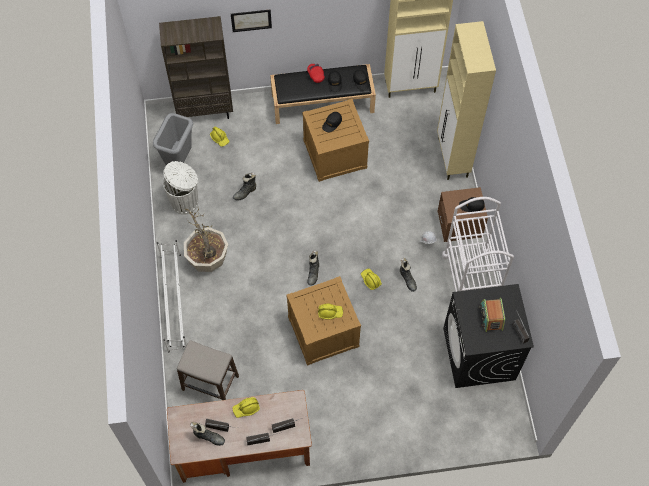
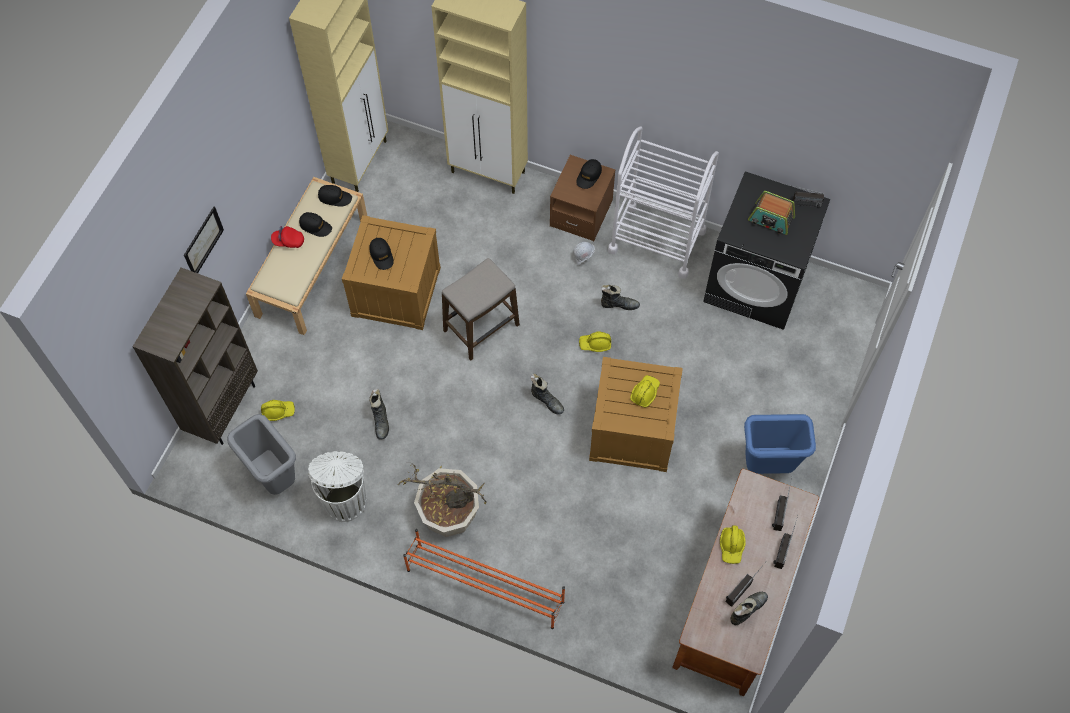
camera: 60 degrees left, 0 degrees up
(174, 301) = (484, 585): white shoe rack -> orange shoe rack
(210, 383) = (626, 597): stool -> stool (481, 328)
(323, 102) = (312, 266): black bench -> beige bench
(348, 424) = (767, 466): none -> blue trash can

